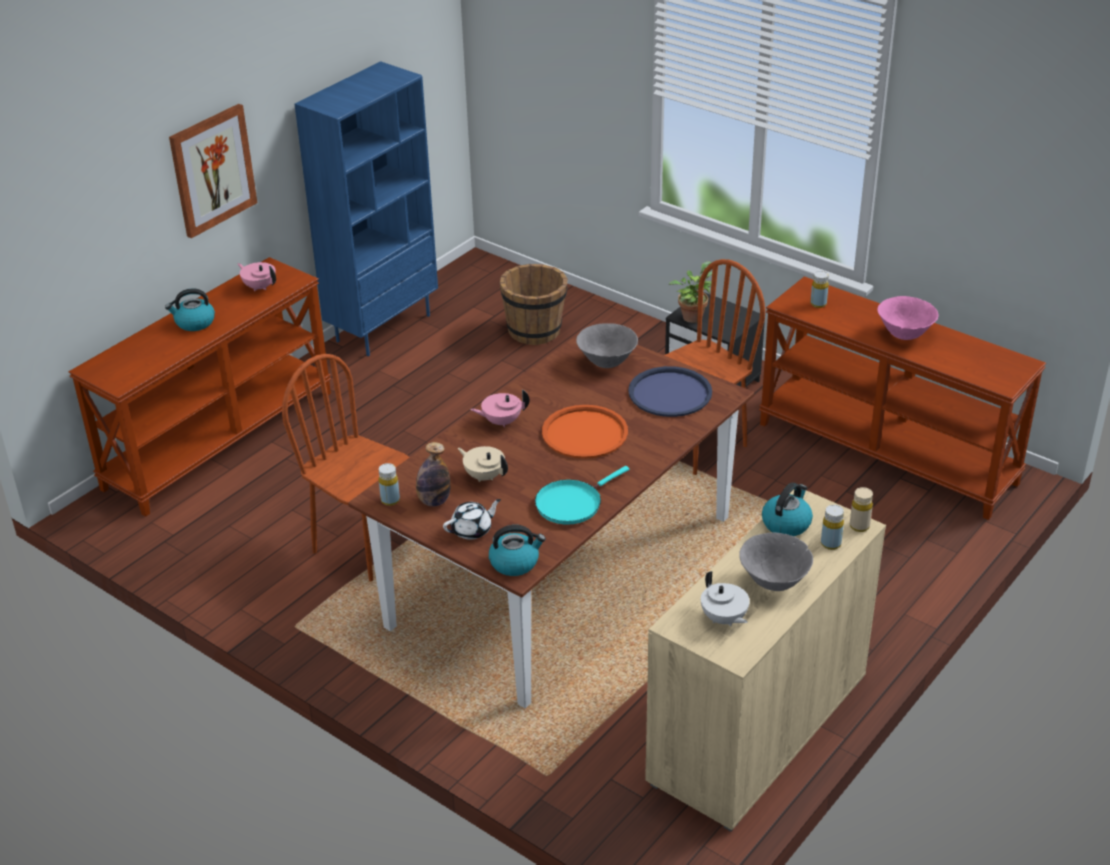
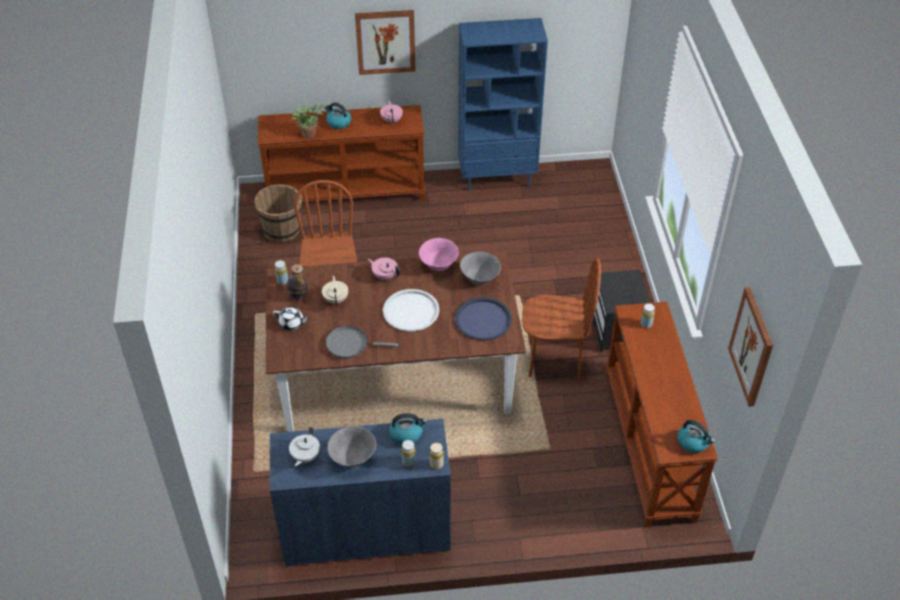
camera: 45 degrees right, 10 degrees up
(515, 562) = (284, 354): kettle -> kettle (693, 442)
(535, 331) = (569, 232): brown bucket -> brown bucket (282, 230)
(571, 503) = (350, 344): turquoise frying pan -> grey frying pan
(584, 433) = (411, 311): orange tray -> white tray
(692, 316) = (611, 282): potted plant -> potted plant (310, 133)
(758, 728) = (366, 531): beige cabinet -> blue cabinet
(905, 335) = (663, 379): pink bowl -> pink bowl (438, 265)
(1028, 201) = (752, 347): none -> picture

